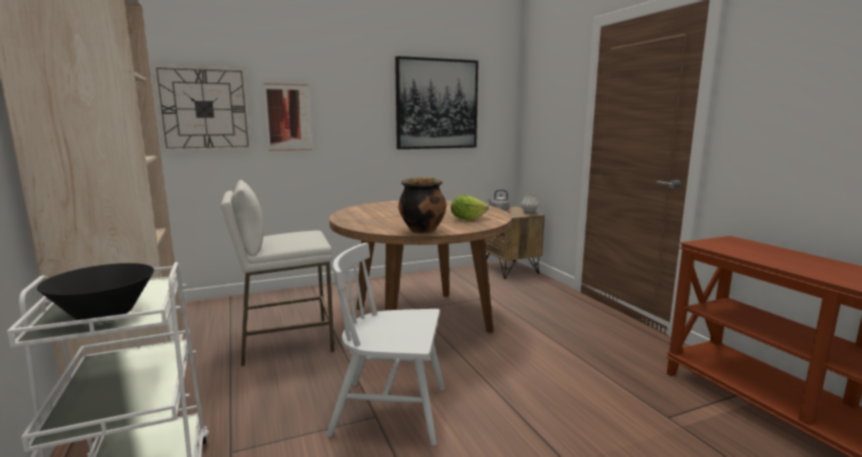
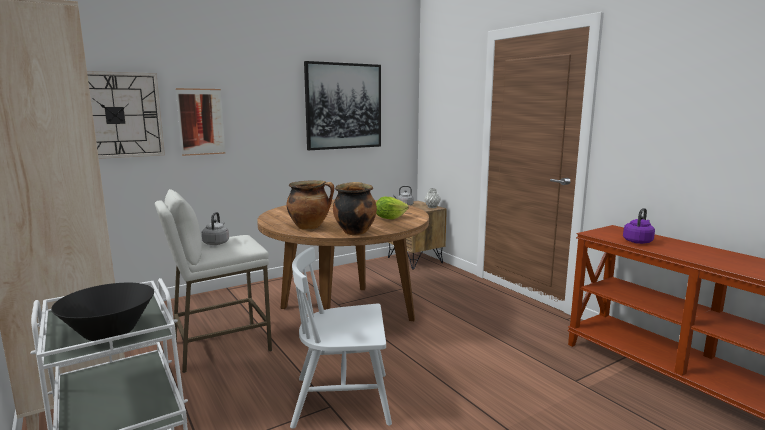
camera: 10 degrees left, 0 degrees up
(283, 236) = (216, 243): none -> grey kettle
(379, 224) = (310, 227): none -> cooking pot
(758, 254) = (638, 241): none -> purple kettle

